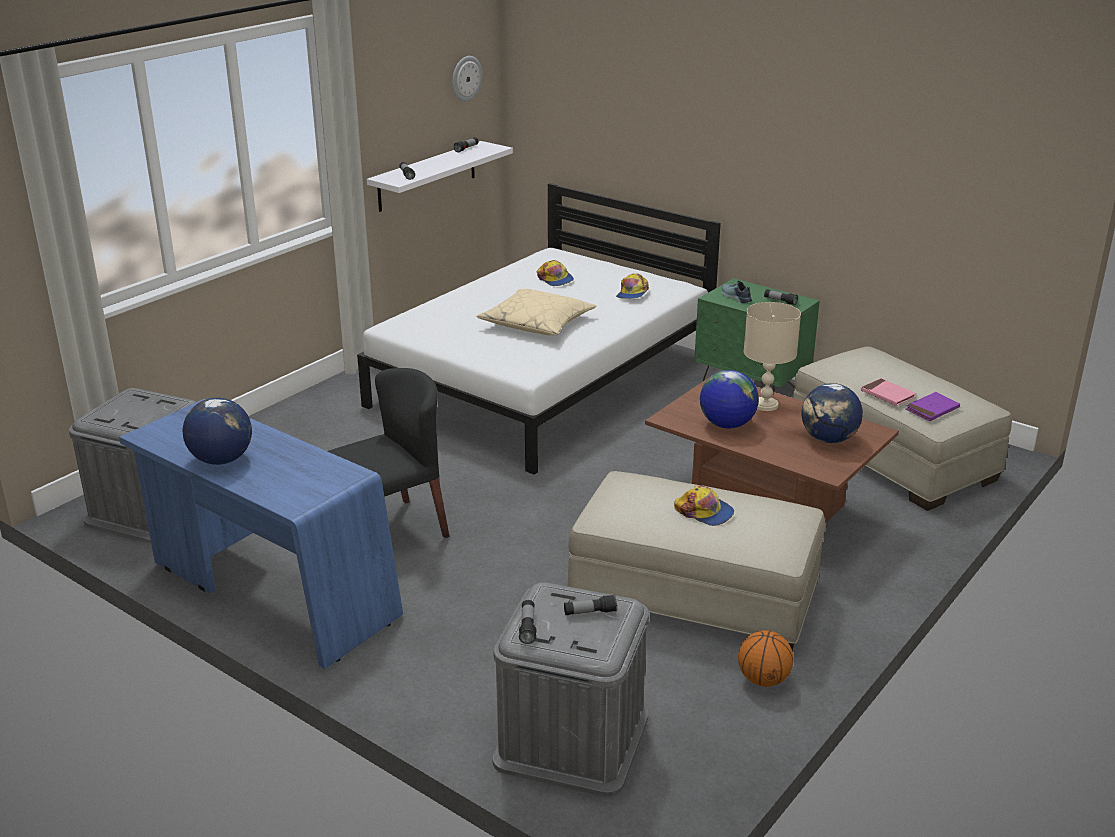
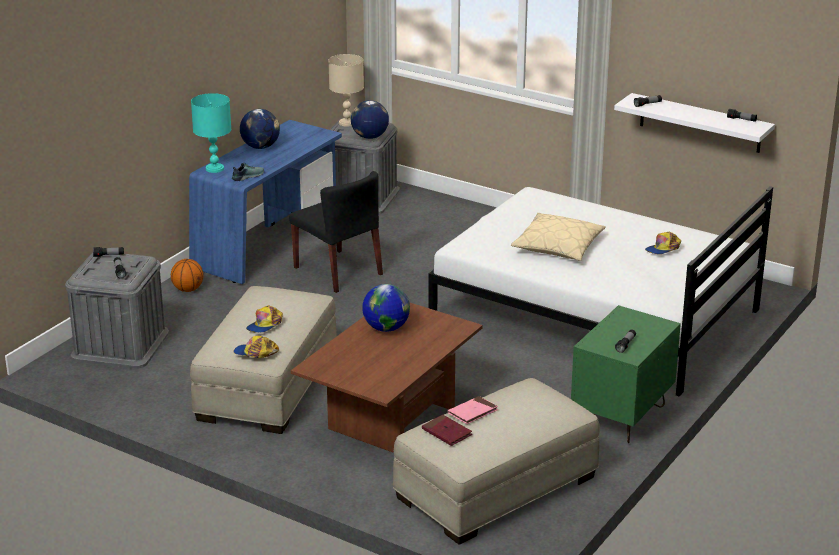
camera: 85 degrees right, 0 degrees up
(290, 499) = (214, 169): none -> turquoise table lamp
(466, 78) = (763, 59): wall clock -> none
(632, 293) = (639, 282): cap -> cap (255, 353)
(735, 297) = (627, 322): shoe -> shoe (247, 176)
(763, 680) = (168, 409): basketball -> basketball (188, 289)
(765, 405) = (425, 345): beige table lamp -> beige table lamp (347, 123)
(828, 439) = (366, 370): globe -> globe (369, 137)
(932, 409) = (446, 432): purple book -> red book

